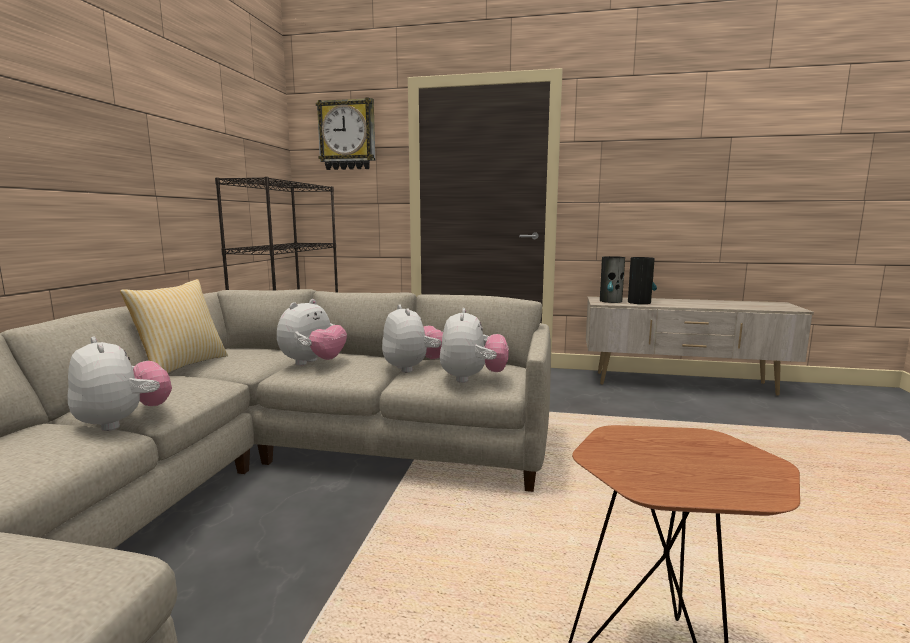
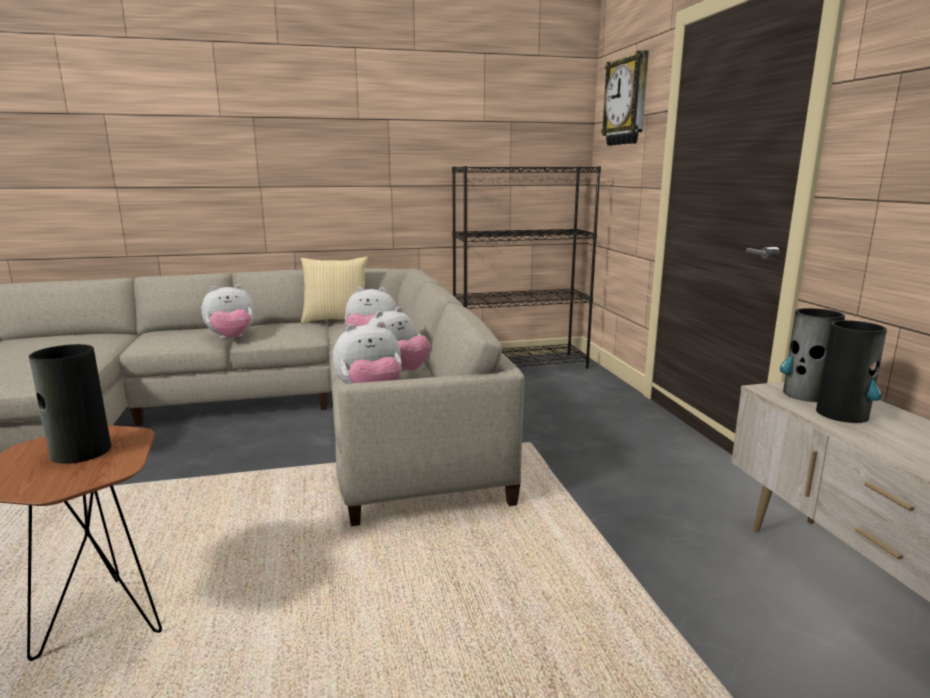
camera: 65 degrees right, 5 degrees up
(123, 422) = (232, 339): plush toy -> plush toy turned 45 degrees clockwise
(665, 456) = (80, 452): none -> vase

